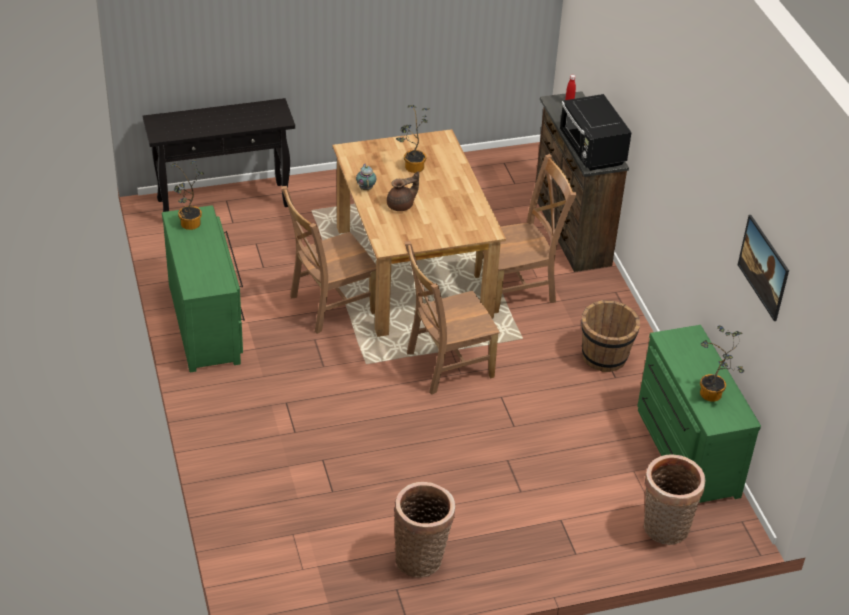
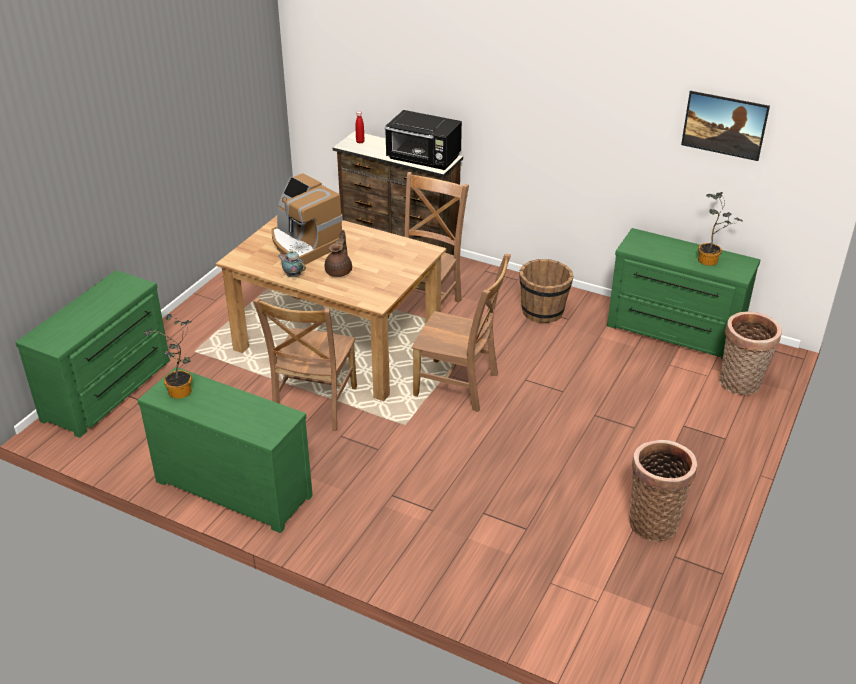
camera: 45 degrees left, 5 degrees down
(224, 203) = (110, 391): black console table -> green dresser
(412, 168) = (304, 244): potted plant -> coffee machine
(446, 365) = (459, 386): brown chair -> brown chair turned 90 degrees counterclockwise

